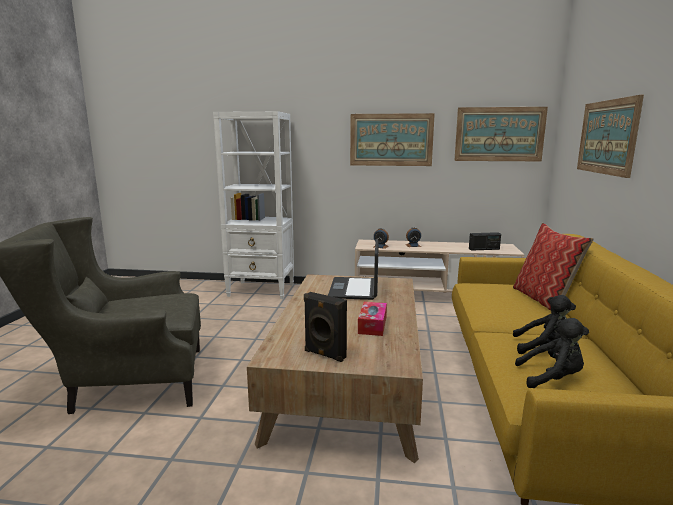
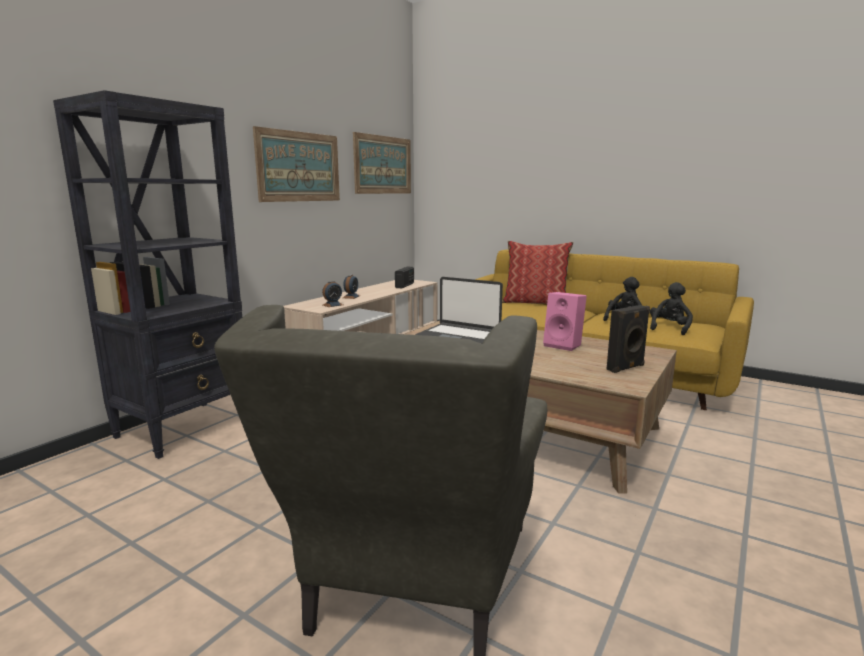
camera: 65 degrees left, 0 degrees up
(262, 290) = (185, 428): white bookcase -> black bookcase
(372, 325) = (564, 345): tissue box -> pink speaker
(607, 137) = (518, 167): picture -> none

